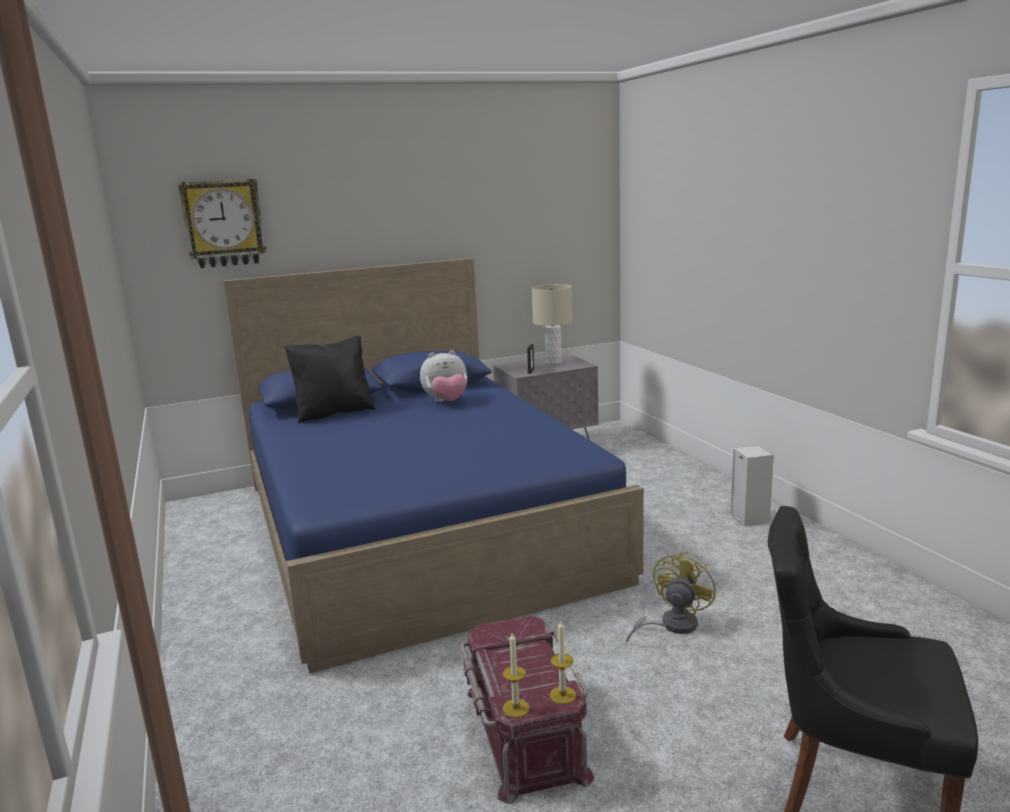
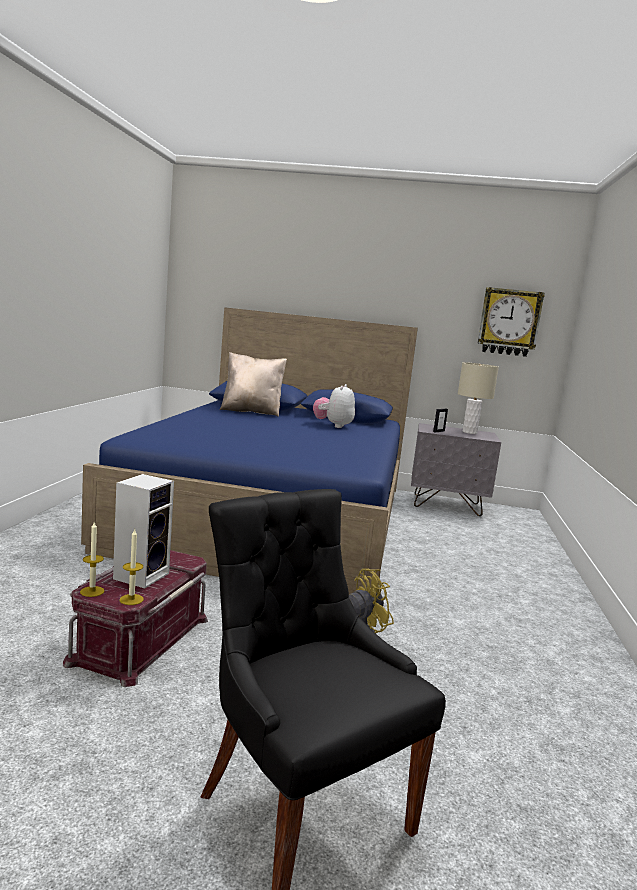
camera: 30 degrees right, 5 degrees down
(223, 223) = (237, 267): wall clock -> wall clock (509, 322)
(334, 413) = (251, 412): black pillow -> beige pillow
(446, 402) = (333, 425): plush toy -> plush toy turned 90 degrees clockwise
(748, 517) = (548, 604): speaker -> speaker (141, 575)

